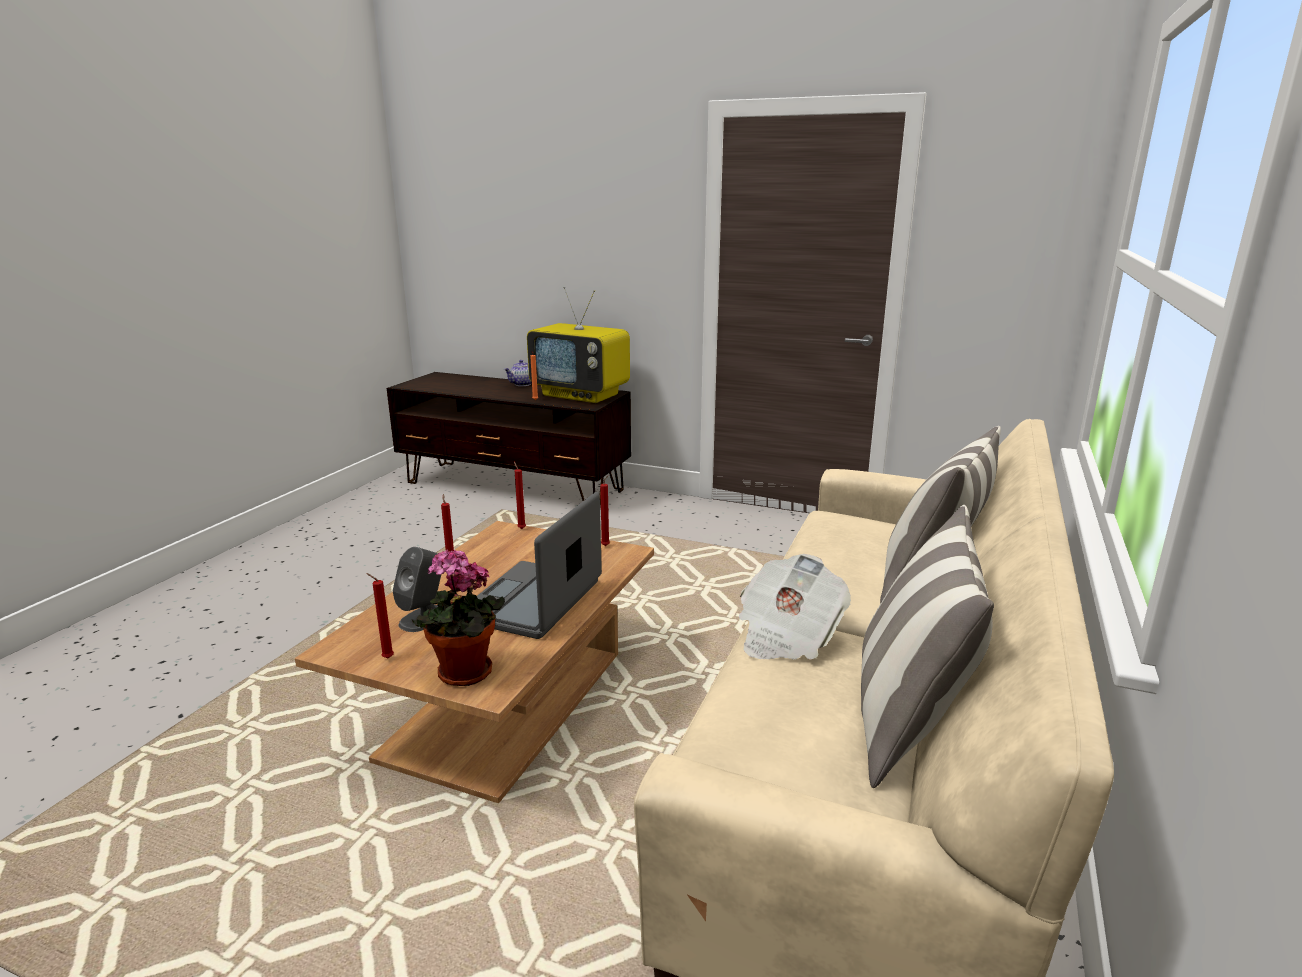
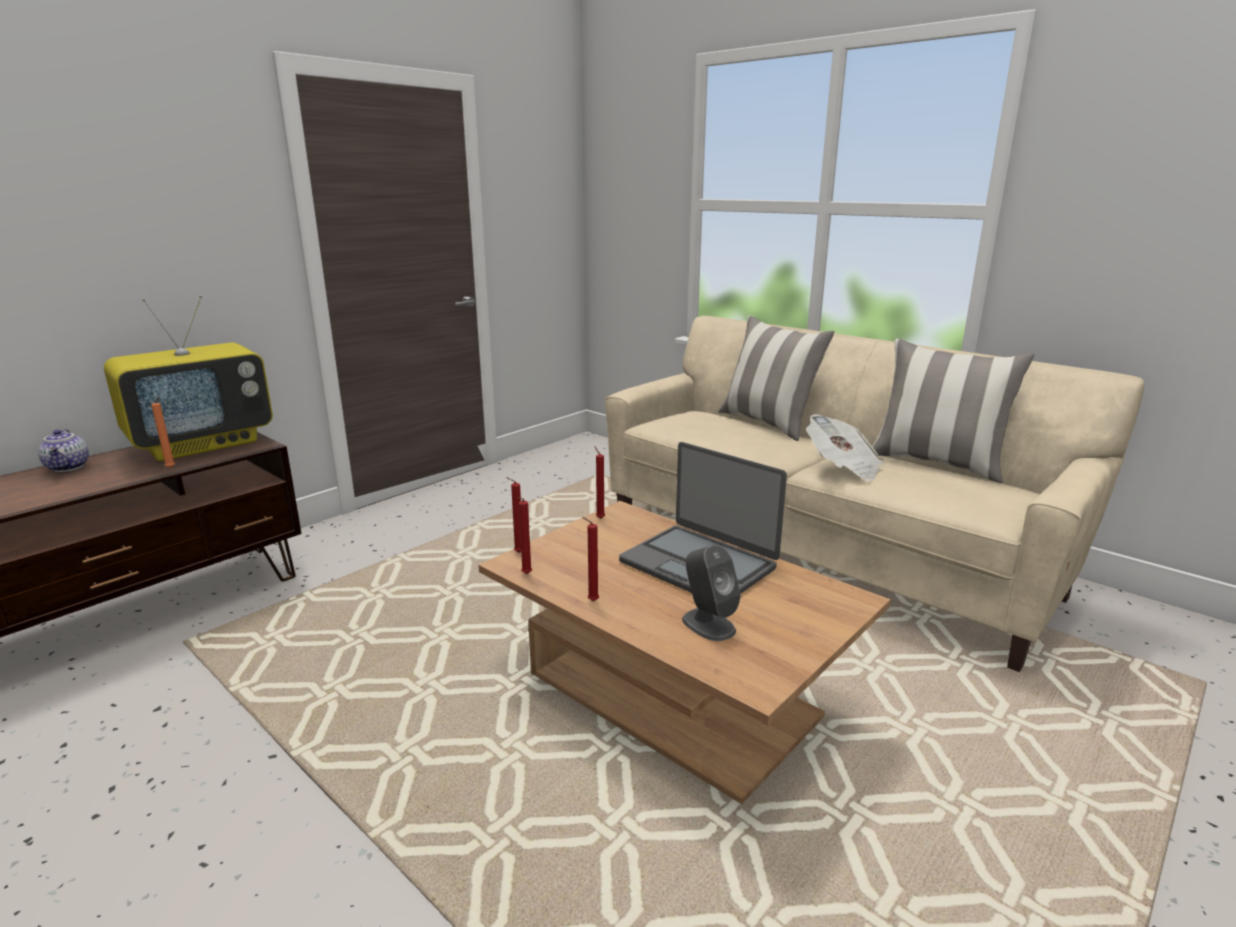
camera: 70 degrees left, 0 degrees up
(386, 658) = (786, 651): red candle -> red candle (525, 574)
(463, 676) = (829, 610): potted plant -> none

